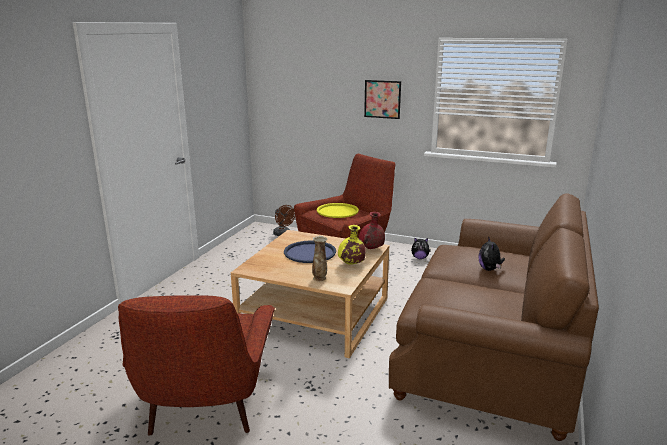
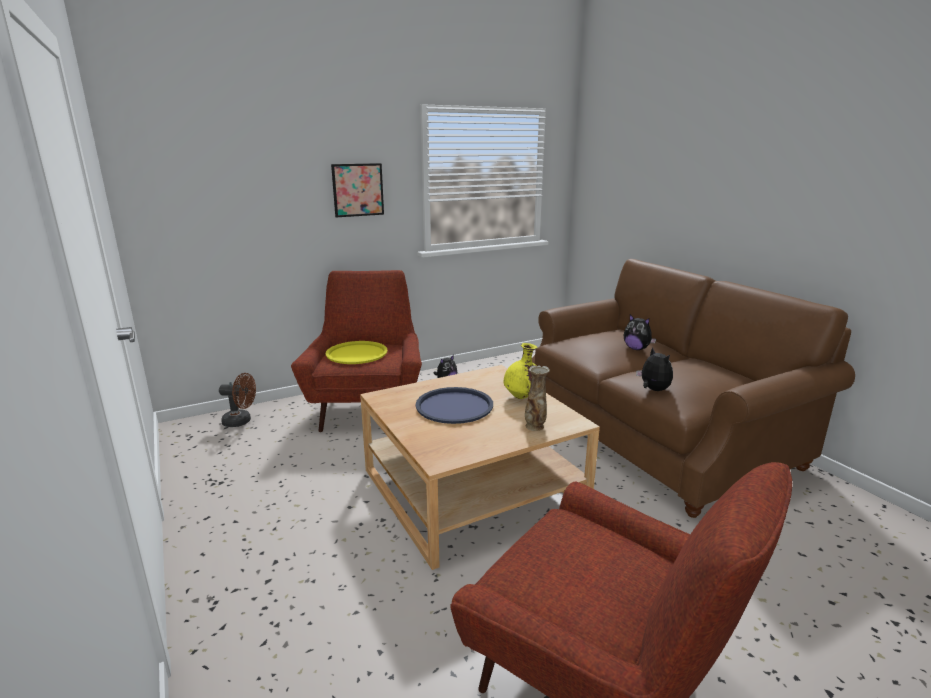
camera: 50 degrees left, 0 degrees up
(371, 249) = (498, 375): red vase -> none
(423, 293) = (653, 390): none -> plush toy

